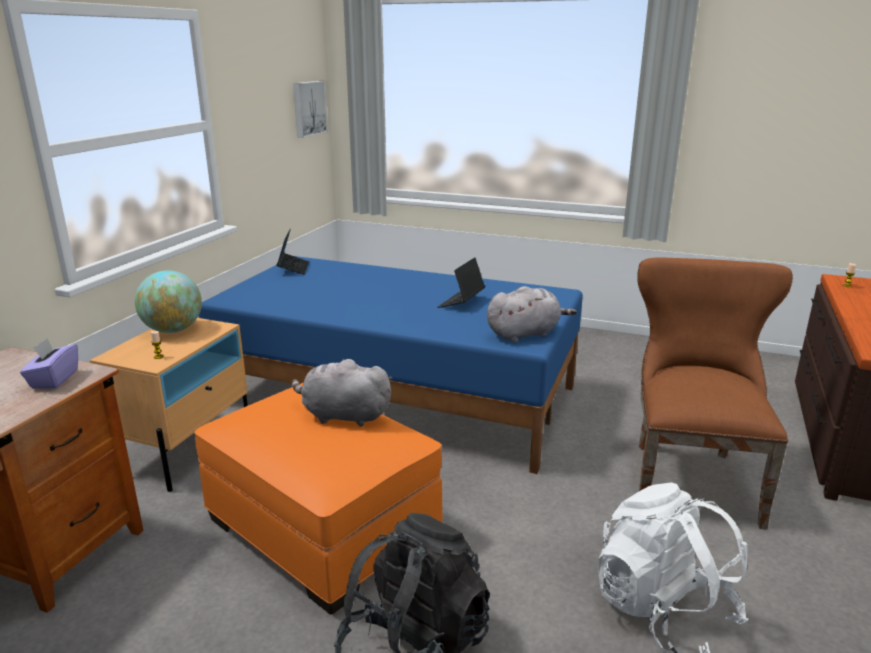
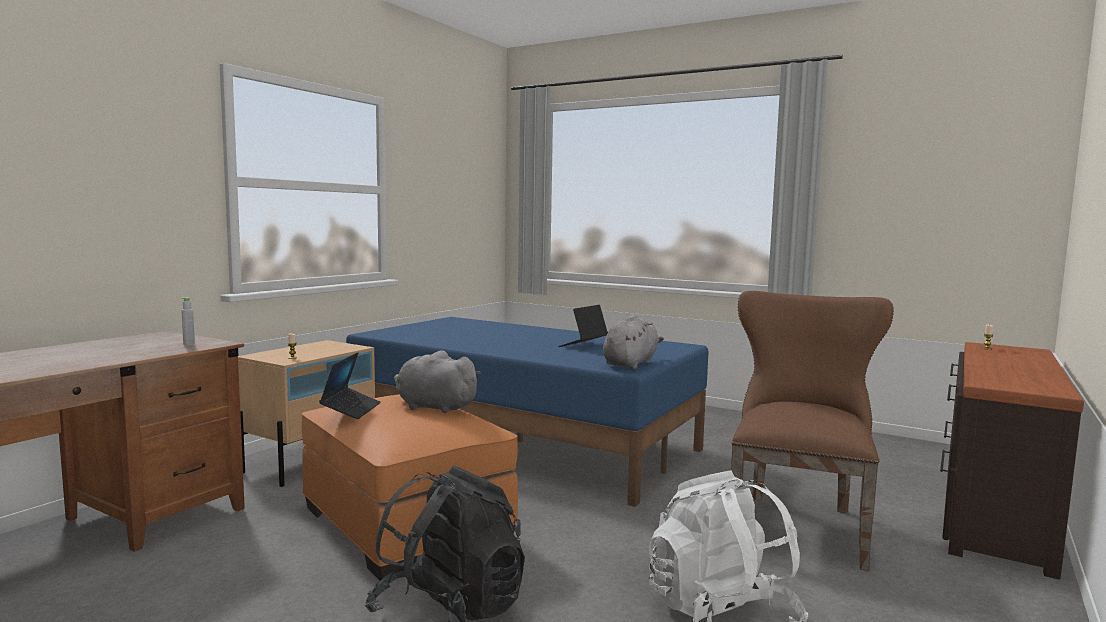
camera: 10 degrees right, 15 degrees down
(54, 379) = (189, 344): purple tissue box -> grey bottle
(173, 330) = (316, 346): globe -> none
(293, 268) = (444, 322): laptop -> laptop (351, 409)
(308, 108) = (482, 196): picture -> none
(525, 333) = (630, 364): grey plush toy -> grey plush toy turned 45 degrees counterclockwise

